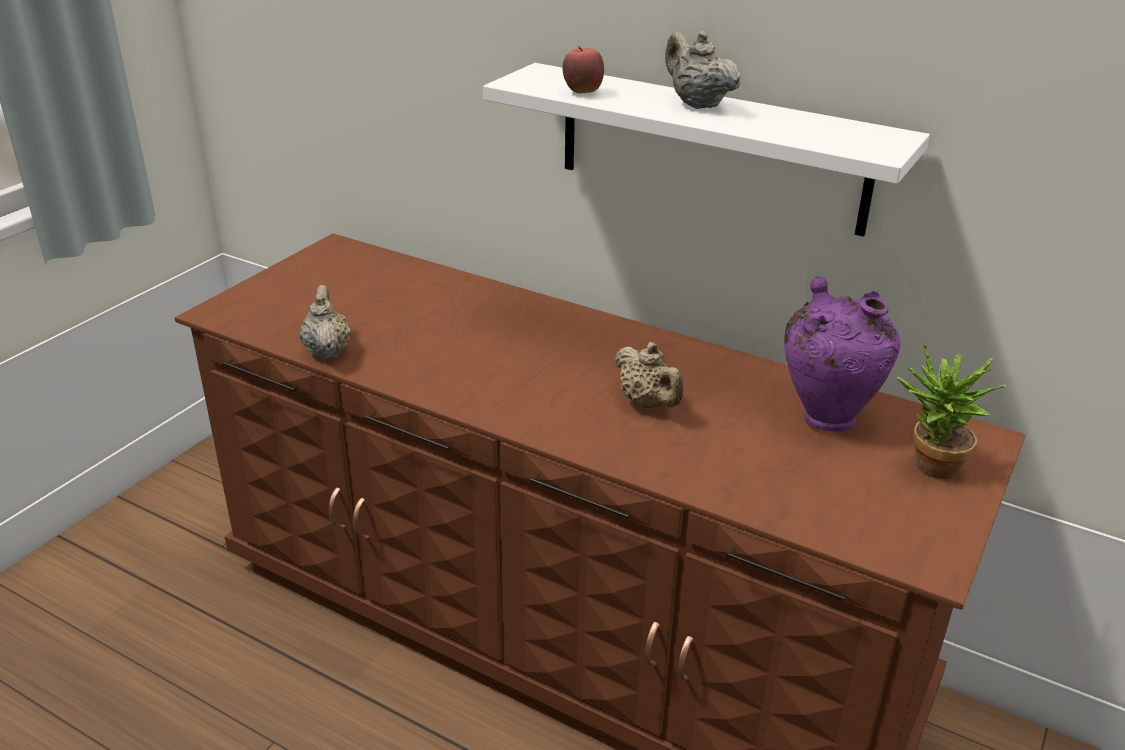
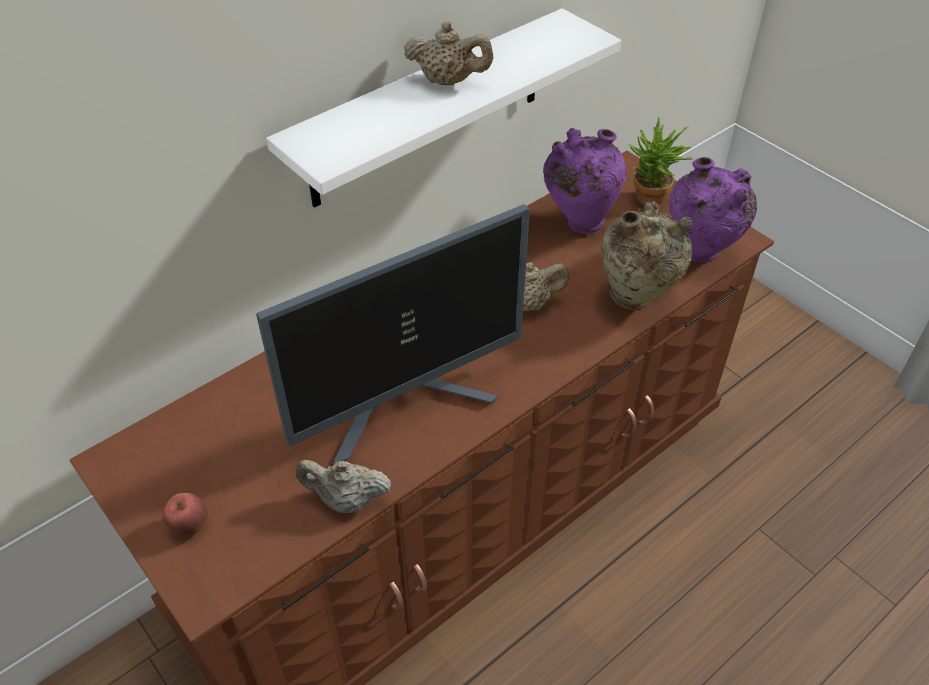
camera: 70 degrees left, 15 degrees up
(456, 357) = (406, 404): none -> monitor
(582, 92) = (382, 130): apple -> apple (190, 526)
(697, 104) = (448, 81): beige teapot -> beige teapot turned 150 degrees counterclockwise
(716, 481) = (636, 300): none -> beige vase
(854, 527) = (700, 255): none -> purple vase

